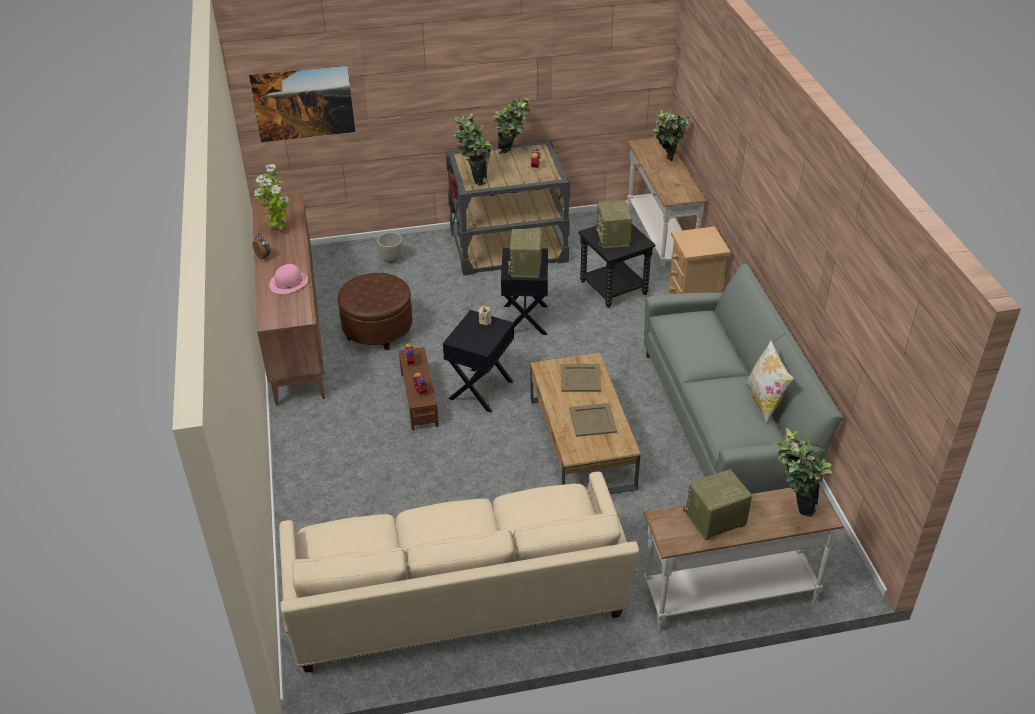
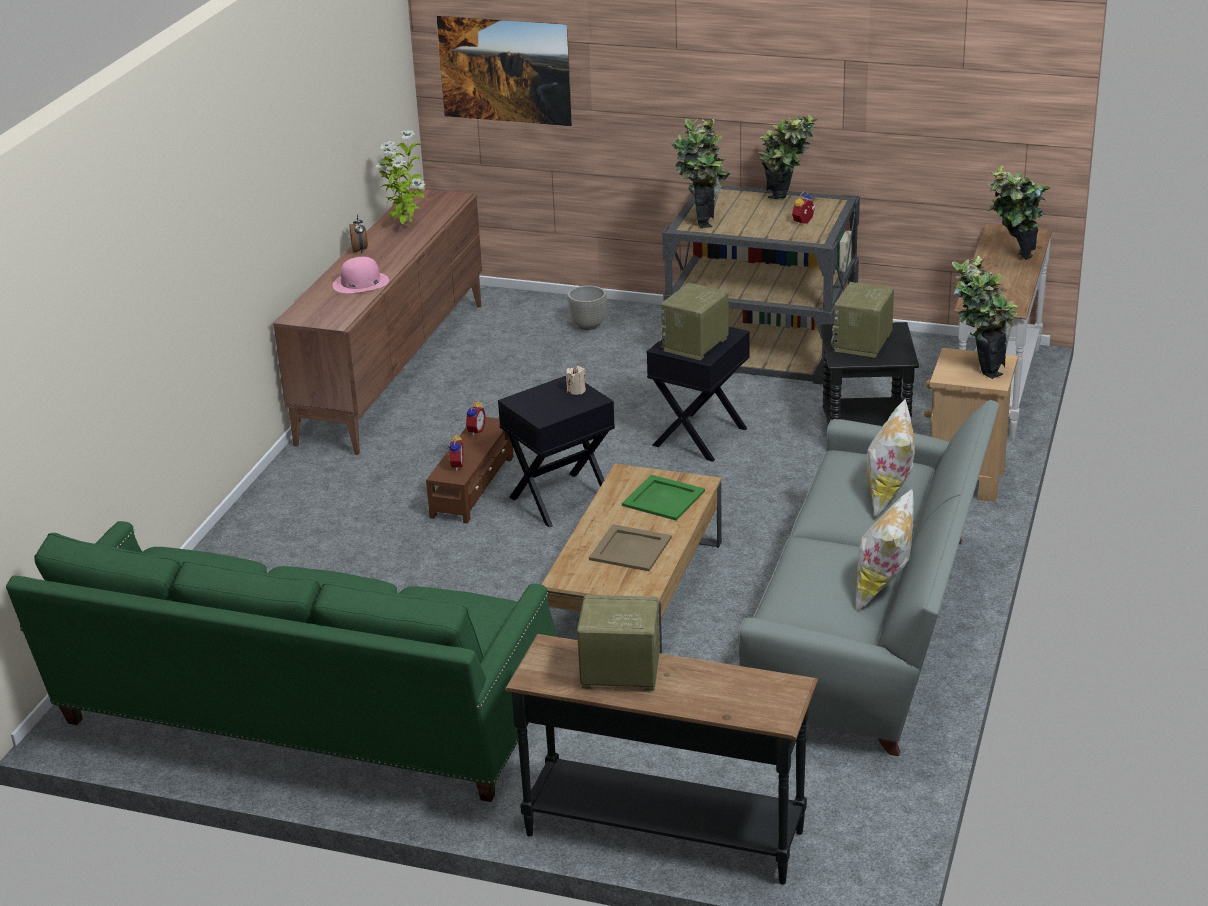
camera: 30 degrees right, 10 degrees down
(378, 331) = (493, 400): brown ottoman -> none
(457, 604) = (302, 717): beige sofa -> green sofa
(580, 378) = (662, 498): beige tray -> green tray
(715, 338) = (888, 493): none -> pillow
(729, 595) = (665, 831): white console table -> black console table
(792, 507) = (744, 692): potted plant -> potted plant (979, 368)

